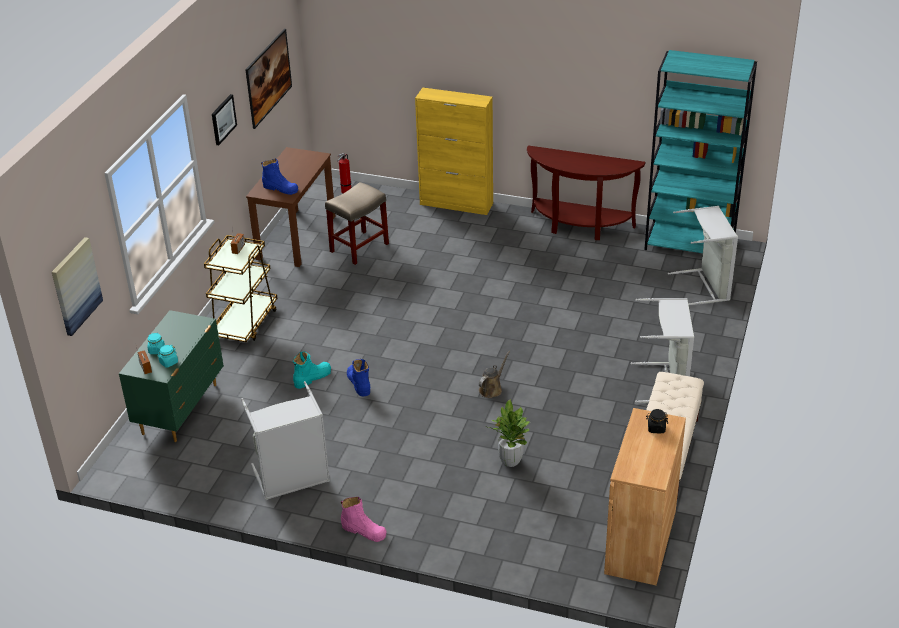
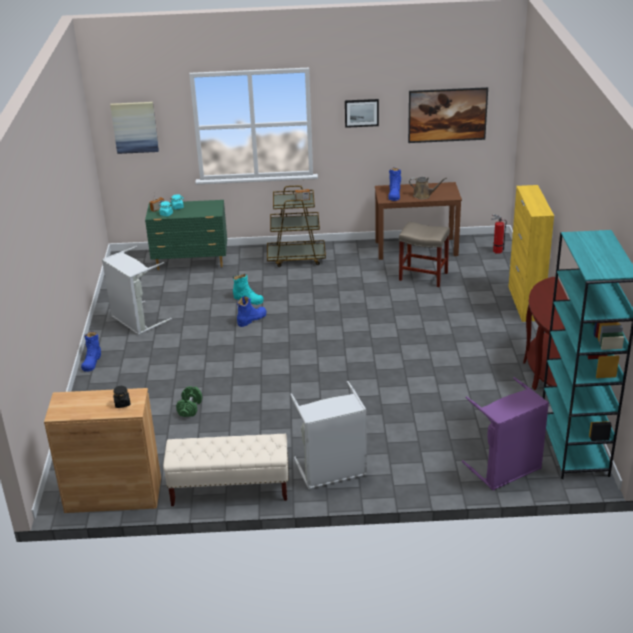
camera: 70 degrees right, 5 degrees down
(364, 531) = (92, 361): pink boot -> blue boot
(491, 389) = (275, 379): brown watering can -> brown watering can (423, 195)
(510, 461) = (189, 408): potted plant -> green dumbbell
(705, 286) = (506, 470): grey laundry basket -> purple laundry basket

